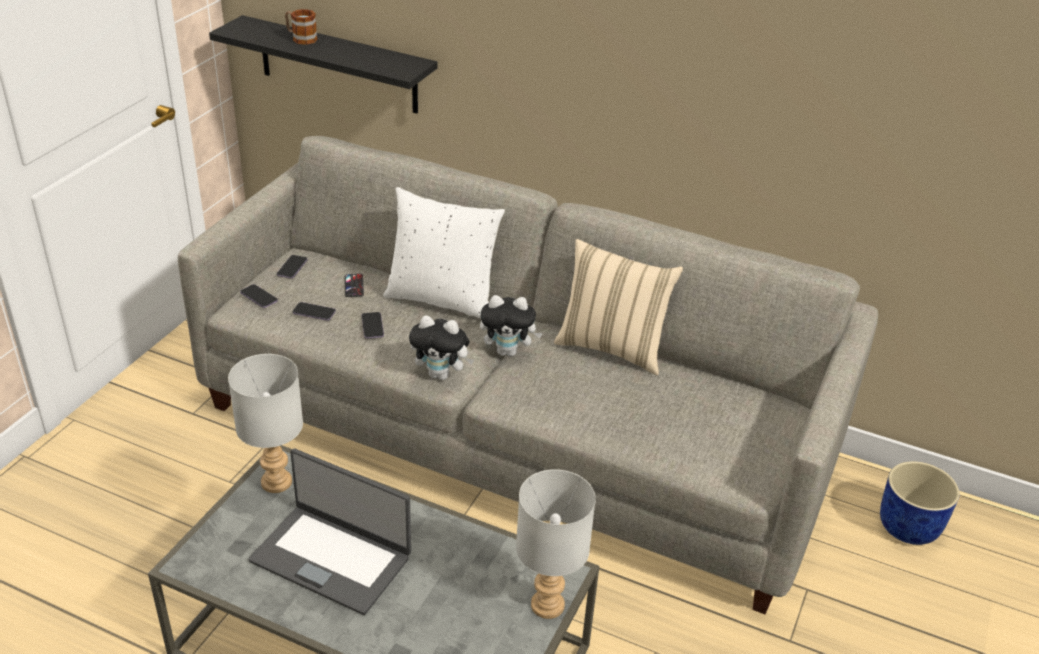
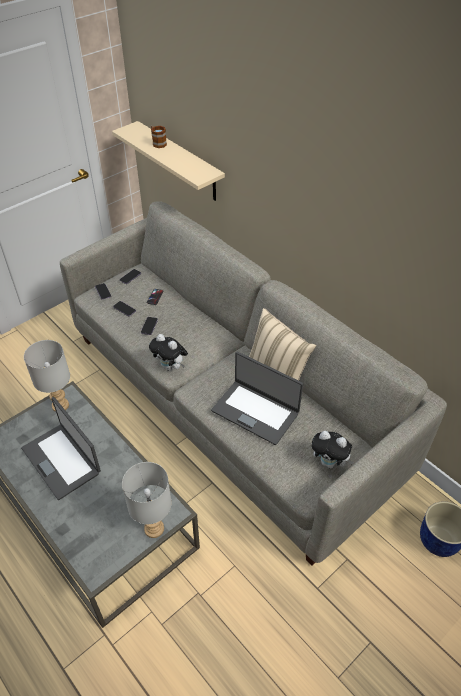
camera: 25 degrees right, 10 degrees up
(338, 65) = (180, 161): black shelf -> beige shelf
(442, 299) = (198, 317): white pillow -> none
(508, 351) = (217, 362): plush toy -> plush toy (329, 463)
(613, 397) = (255, 411): none -> laptop

